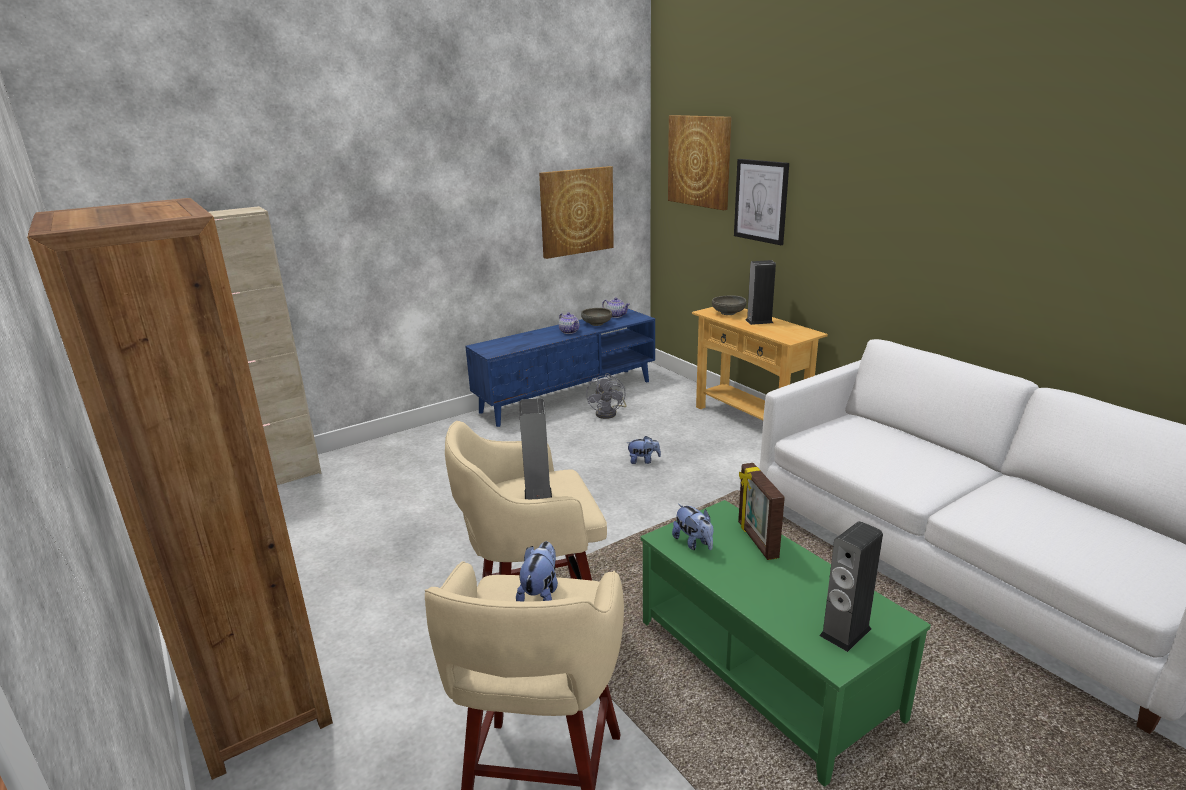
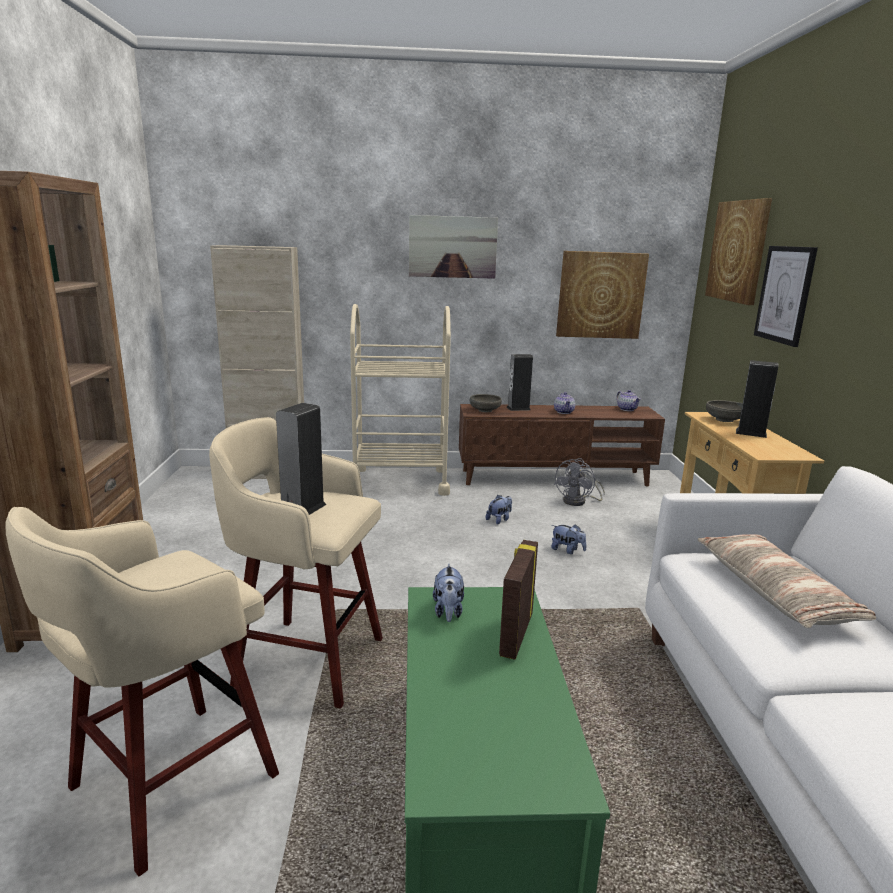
camera: 30 degrees right, 5 degrees down
(430, 442) = (400, 481): none -> beige cart
(433, 182) = (452, 247): none -> picture
(540, 594) = (185, 575): plush toy -> plush toy (499, 520)
(567, 396) = (554, 478): blue tv stand -> brown tv stand
(596, 324) = (598, 411): grey bowl -> grey bowl (485, 410)
(845, 632) = (489, 765): speaker -> speaker (518, 408)
(872, 446) = (774, 592): none -> pillow

